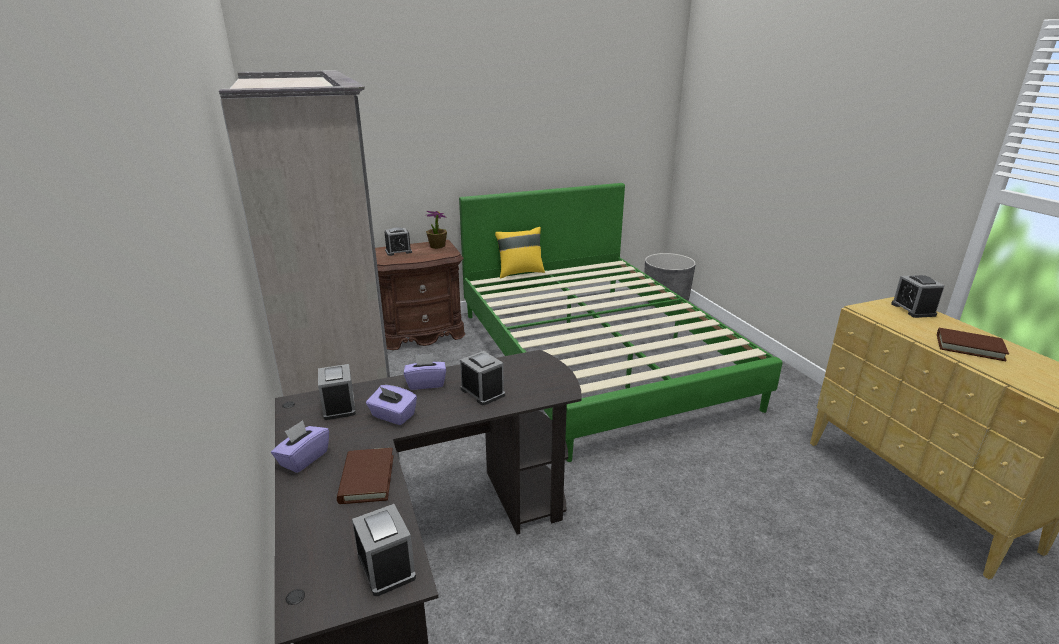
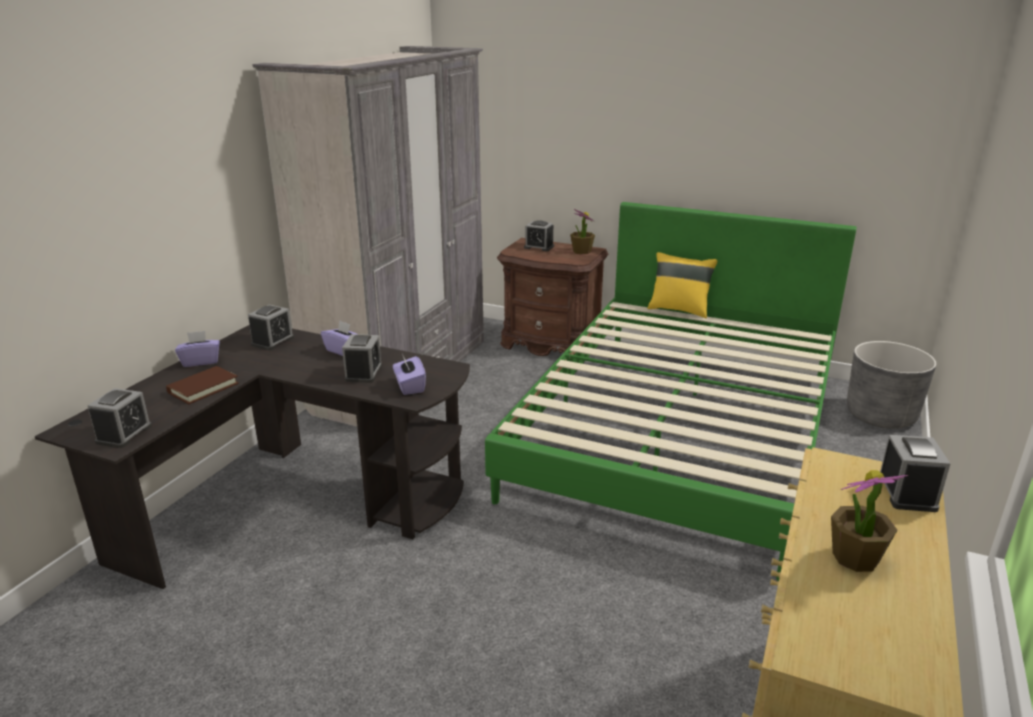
camera: 45 degrees right, 0 degrees up
(393, 416) = (285, 361): purple tissue box -> purple tissue box (409, 386)
(913, 309) = (907, 493): alarm clock -> alarm clock turned 150 degrees clockwise
(969, 347) = (855, 558): brown book -> potted plant

